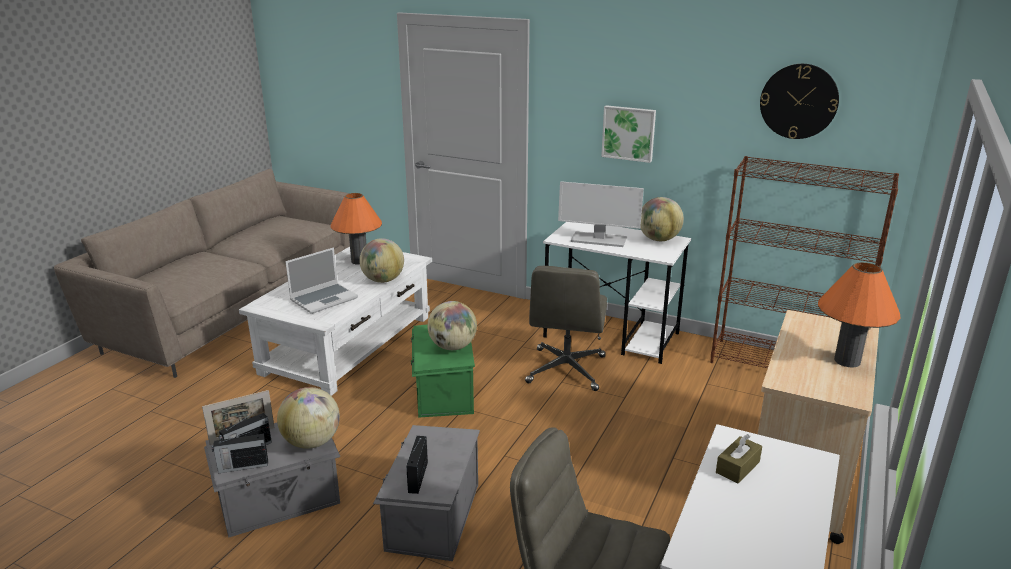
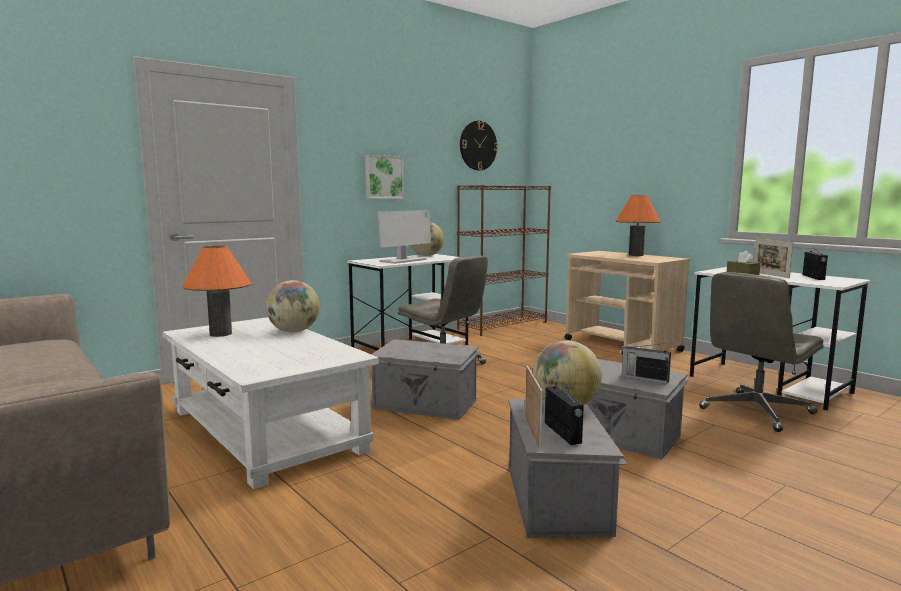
camera: 65 degrees left, 15 degrees down
(242, 466) = (594, 438): radio -> radio (813, 277)
(324, 299) = (295, 351): laptop -> none
(443, 391) = (425, 405): green storage box -> grey storage box
(452, 347) = (437, 347): globe -> none
(755, 495) = (770, 275): none -> picture frame

